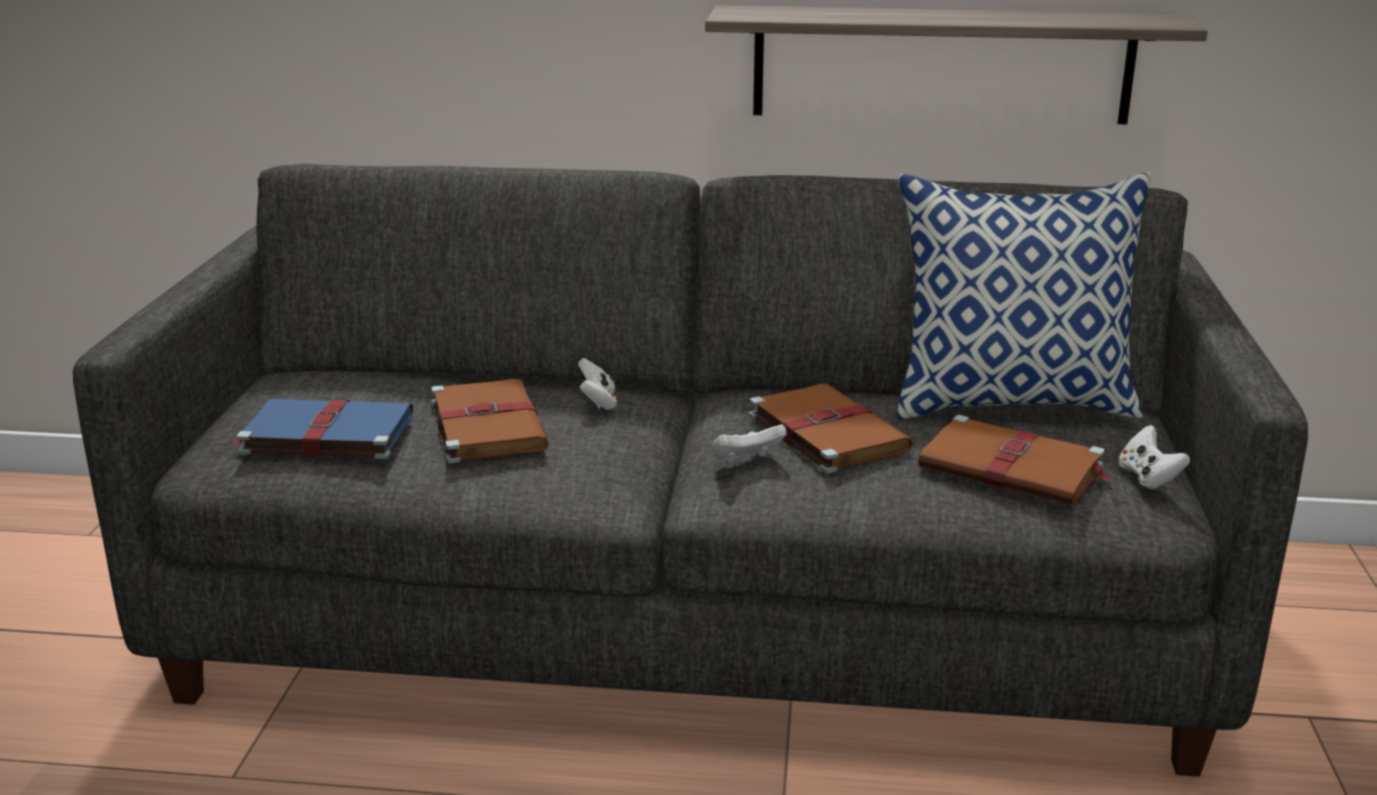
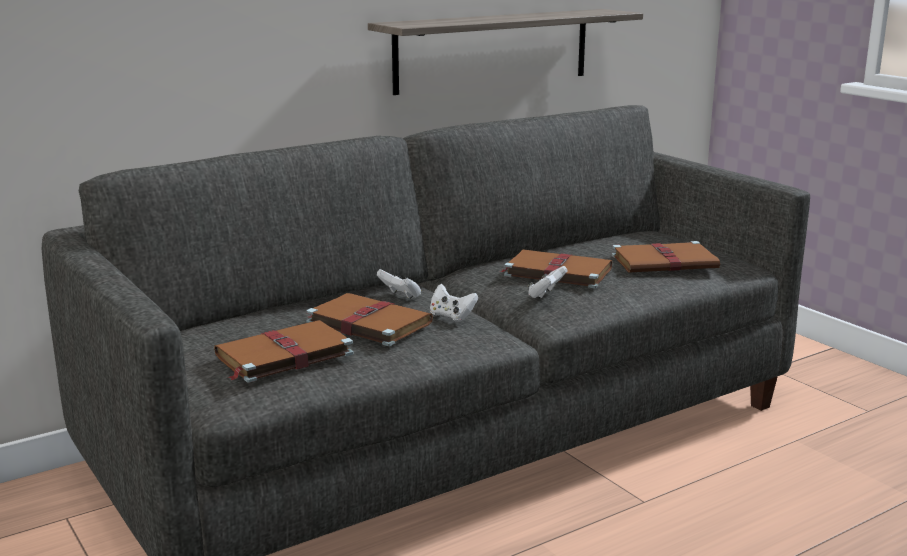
camera: 40 degrees left, 5 degrees down
(325, 434) = (282, 355): blue book -> brown book
(1012, 402) = (606, 238): pillow -> none
(1148, 477) = (717, 251): white game controller -> white game controller (451, 316)

